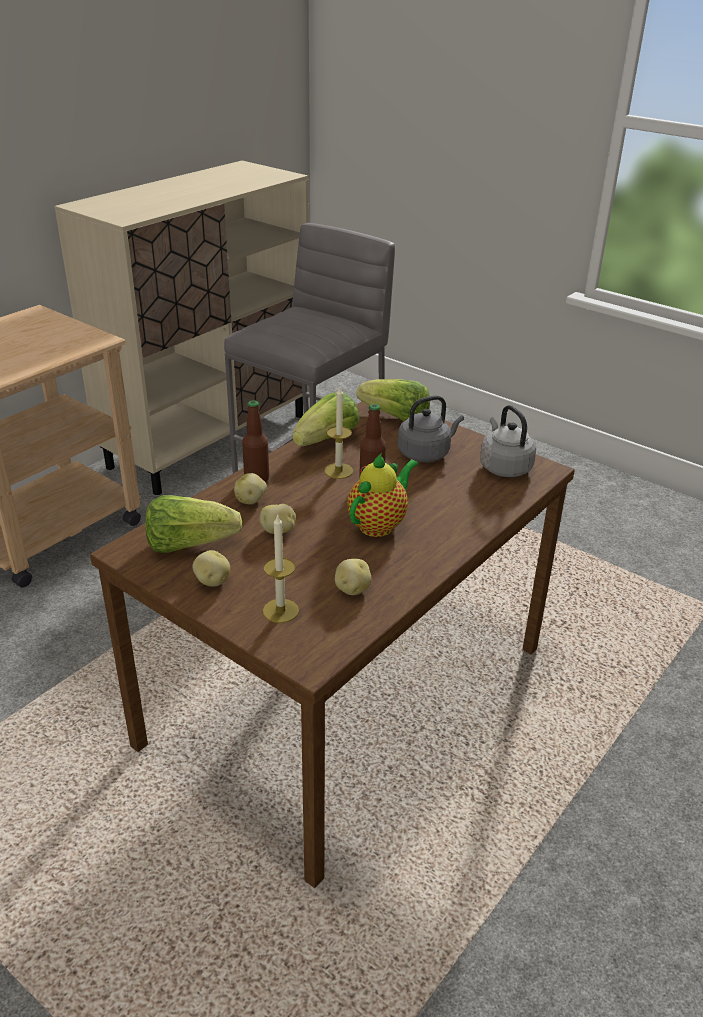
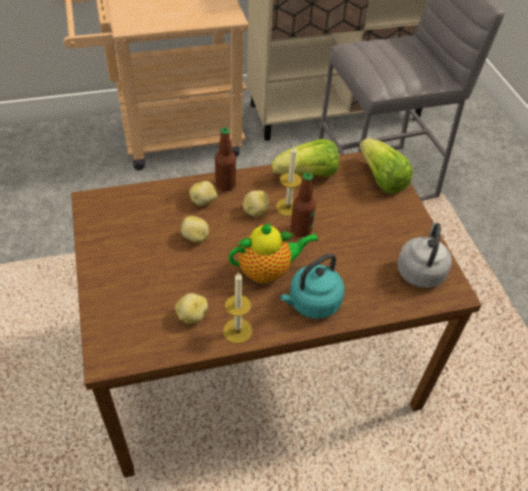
camera: 35 degrees right, 15 degrees up
(189, 544) = (131, 217): lettuce -> none
(212, 581) = (115, 255): potato -> potato (255, 211)
(280, 611) = (130, 305): candle -> candle (237, 331)
(426, 453) = (370, 224): grey kettle -> none
(446, 529) = (312, 303): none -> turquoise kettle

